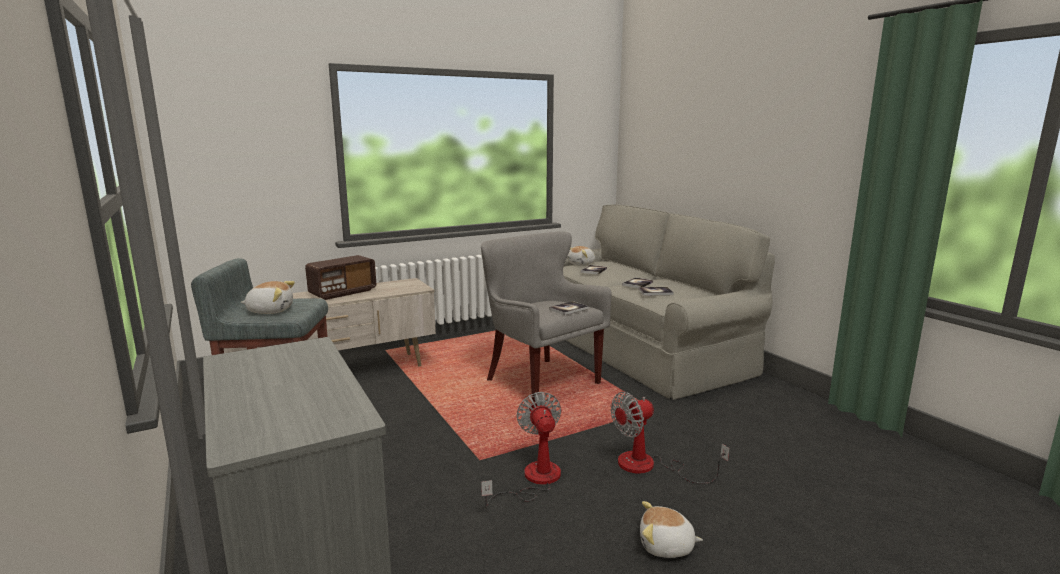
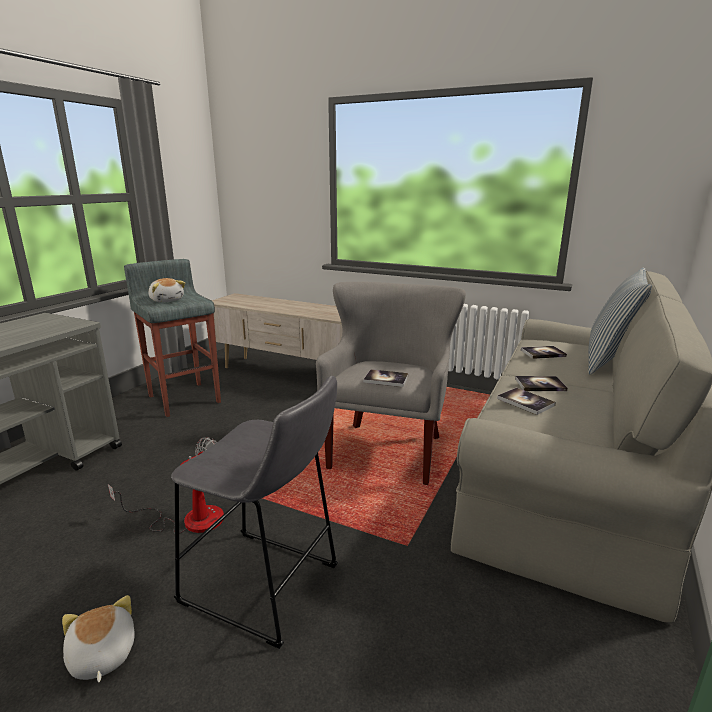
camera: 55 degrees right, 5 degrees up
(343, 292) = (298, 306): radio -> none
(582, 264) = (559, 343): plush toy -> none
(625, 265) = (609, 361): none -> pillow
(649, 466) = (266, 587): fan -> grey stool

